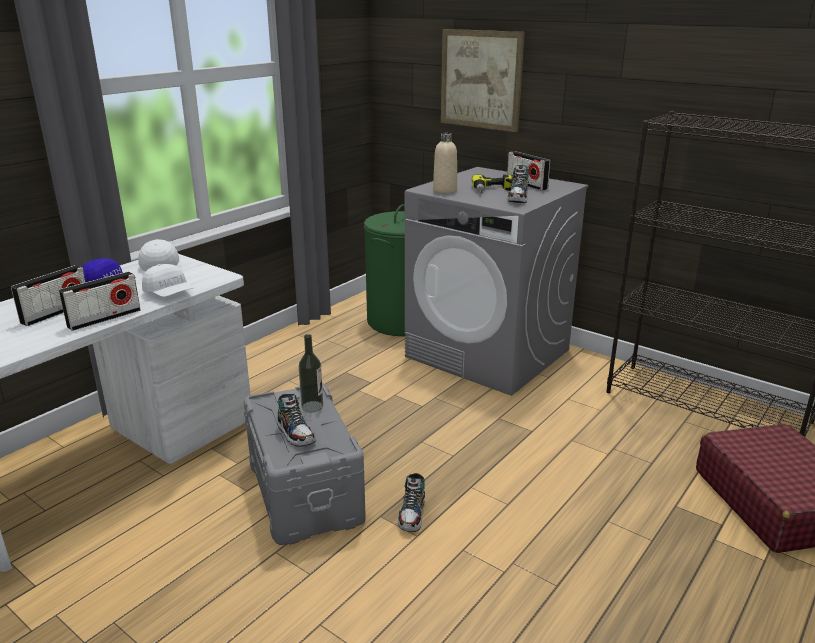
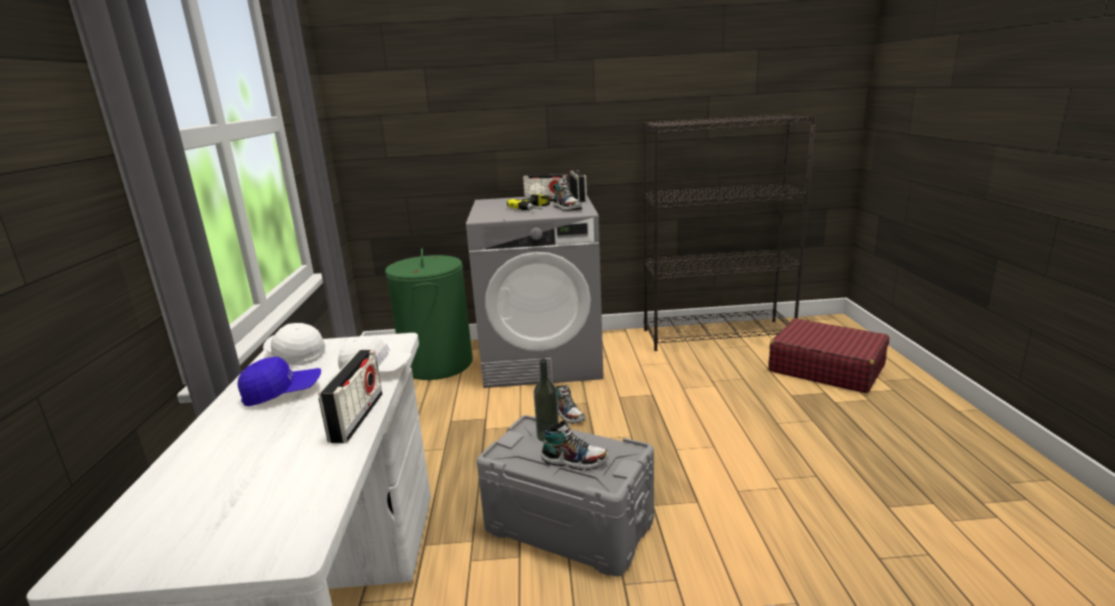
camera: 40 degrees left, 5 degrees down
(56, 313) = (275, 439): radio -> radio (578, 198)
(412, 514) = (671, 490): shoe -> shoe (569, 415)
(445, 190) = (499, 216): beige bottle -> none
(481, 79) = (463, 121): picture -> none

